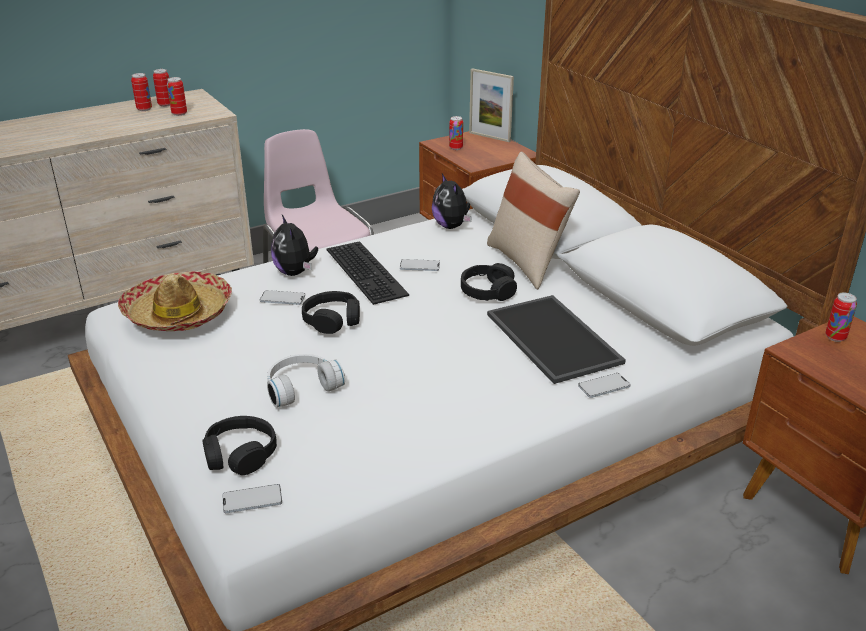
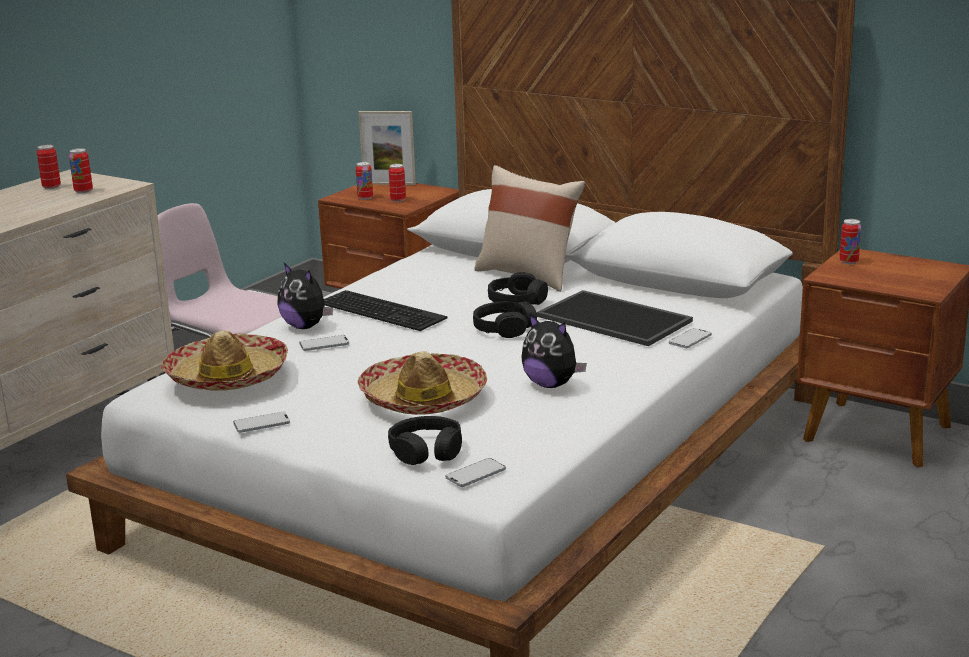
camera: 25 degrees left, 10 degrees down
(144, 109) = (32, 194): can -> can (398, 200)
(301, 387) = (423, 399): white headphones -> hat
(332, 320) = (395, 348): black headphones -> black headphones (504, 328)
(419, 266) = (429, 297): phone -> phone (261, 423)
(451, 226) = (422, 264): plush toy -> plush toy (551, 384)

